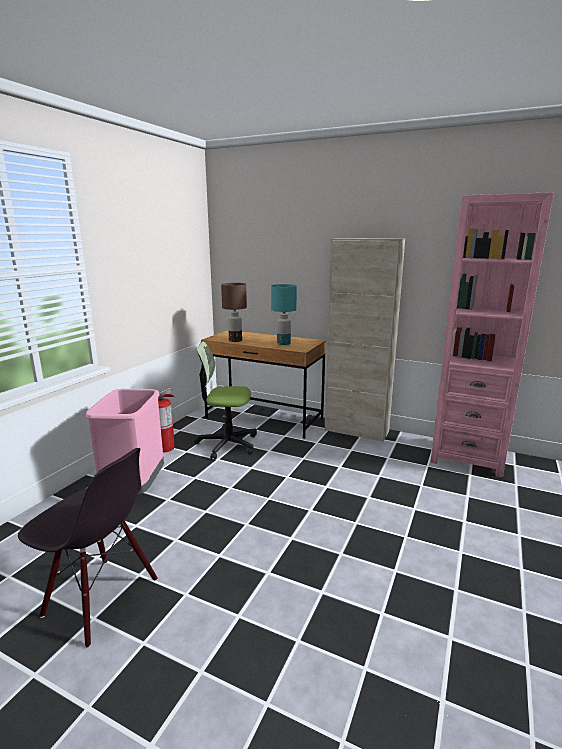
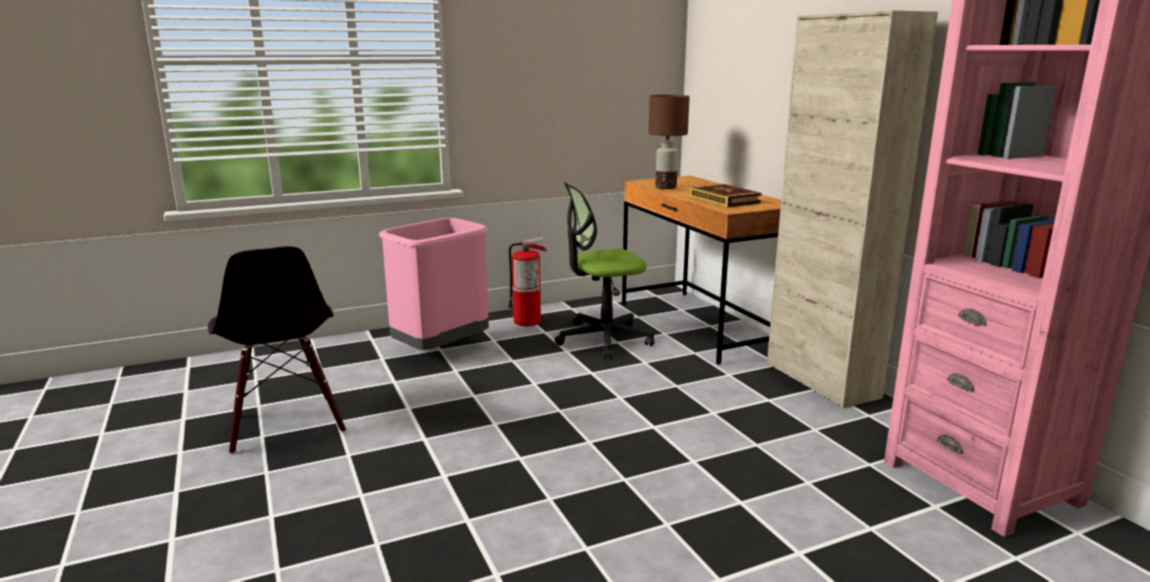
camera: 40 degrees right, 0 degrees up
(227, 444) = (603, 339): office chair -> office chair turned 60 degrees counterclockwise
(283, 343) = (724, 200): turquoise table lamp -> book

